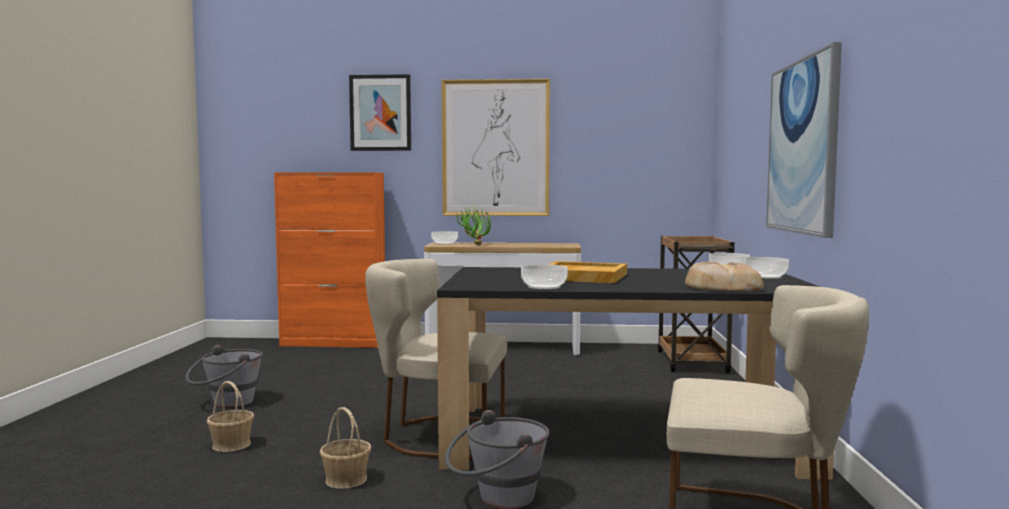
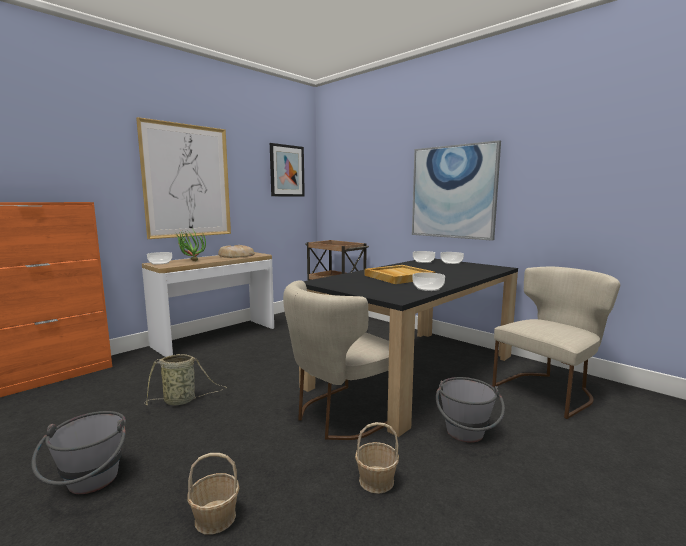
camera: 50 degrees left, 5 degrees up
(365, 382) = (182, 400): none -> basket
(380, 113) = (73, 141): picture -> picture (287, 171)
(721, 286) = (474, 271): bread -> bread (235, 255)

